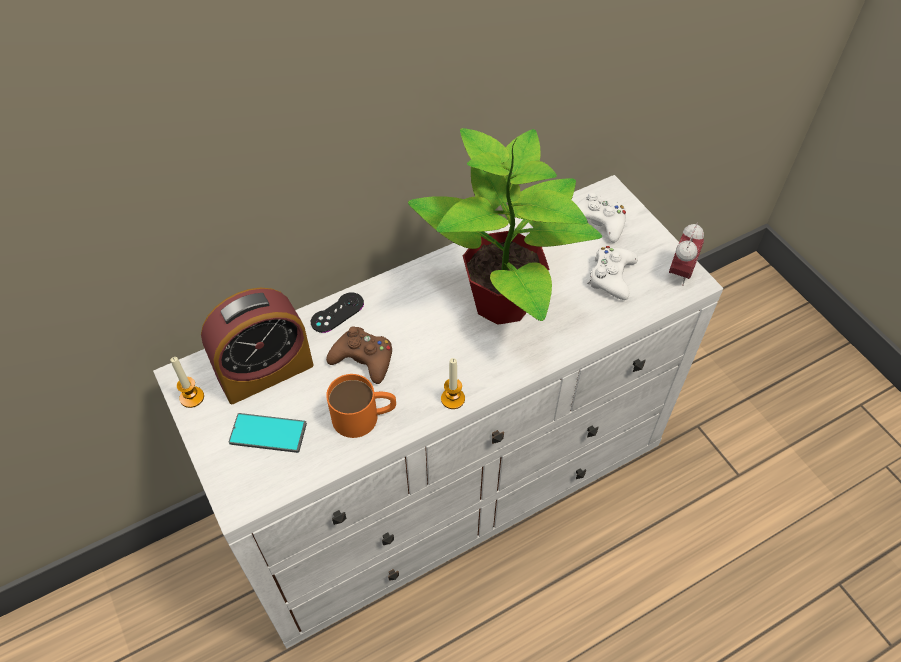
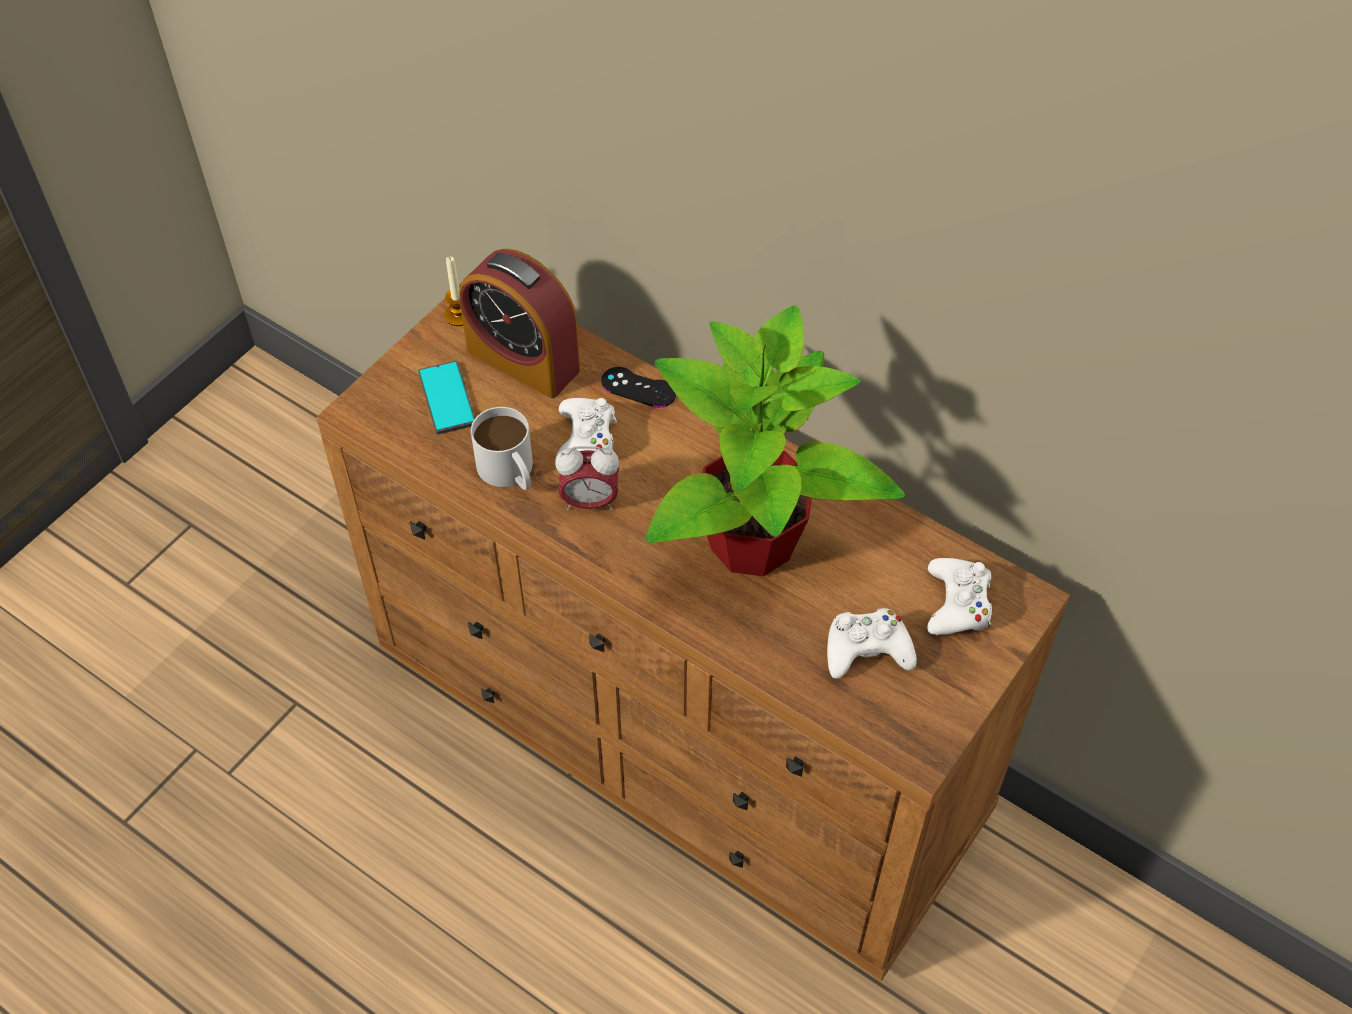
camera: 65 degrees right, 0 degrees up
(363, 359) = (586, 439): brown game controller -> white game controller
(364, 416) = (510, 472): orange mug -> white mug
(451, 483) = (681, 735): white dresser -> brown dresser
(453, 399) = (576, 546): candle -> none
(680, 272) = (927, 732): alarm clock -> alarm clock (589, 502)

